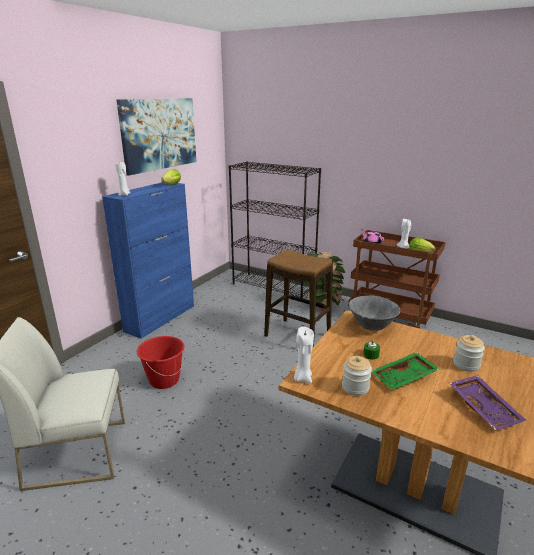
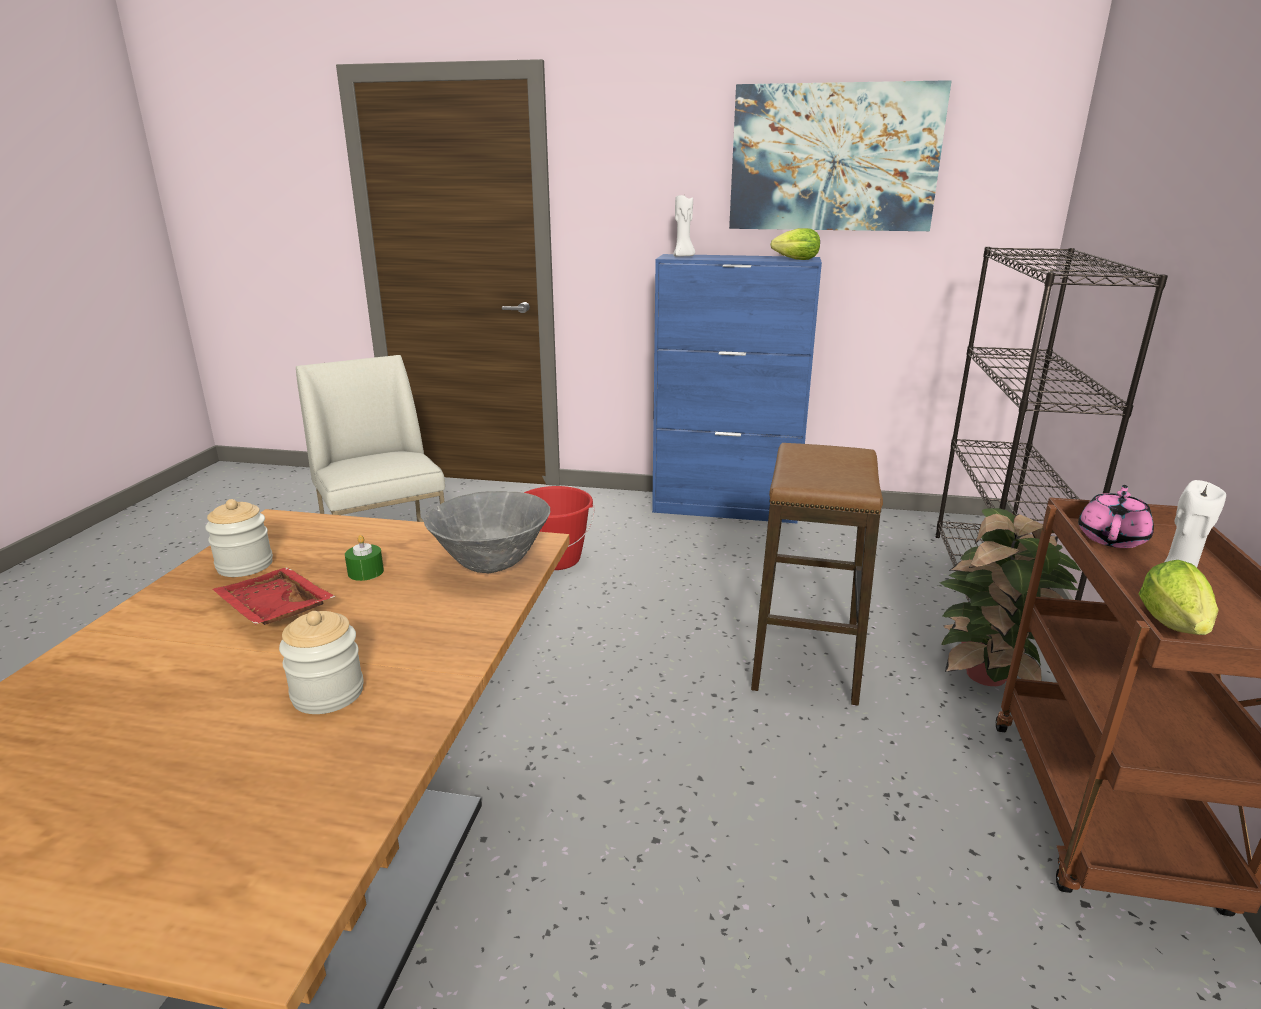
camera: 70 degrees right, 0 degrees up
(302, 378) = (282, 522): white candle -> none
(404, 378) = (273, 611): green tray -> red tray
(485, 408) = (131, 714): purple tray -> none

